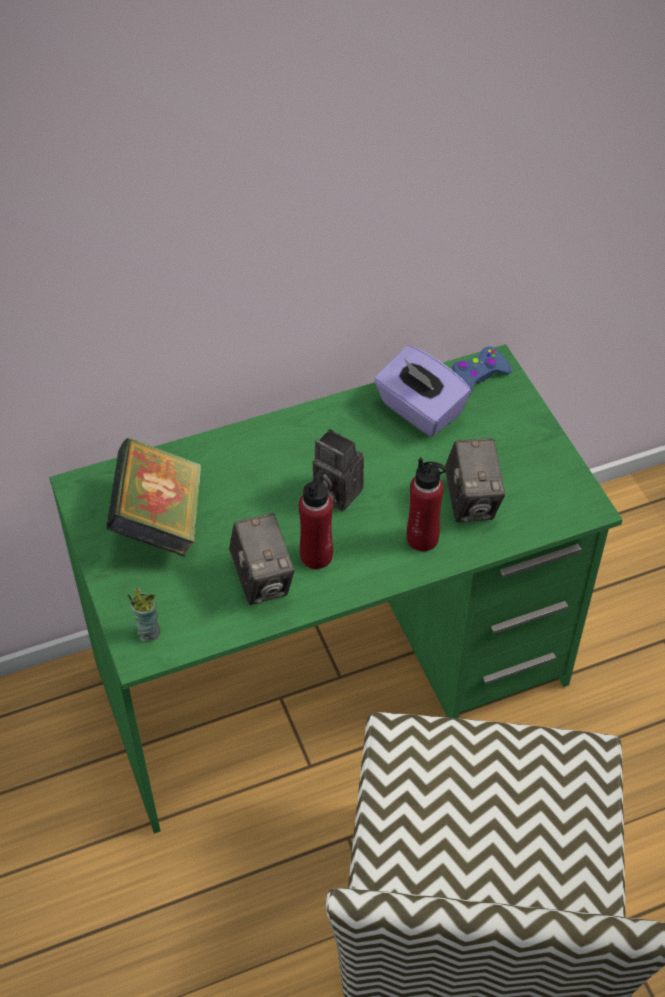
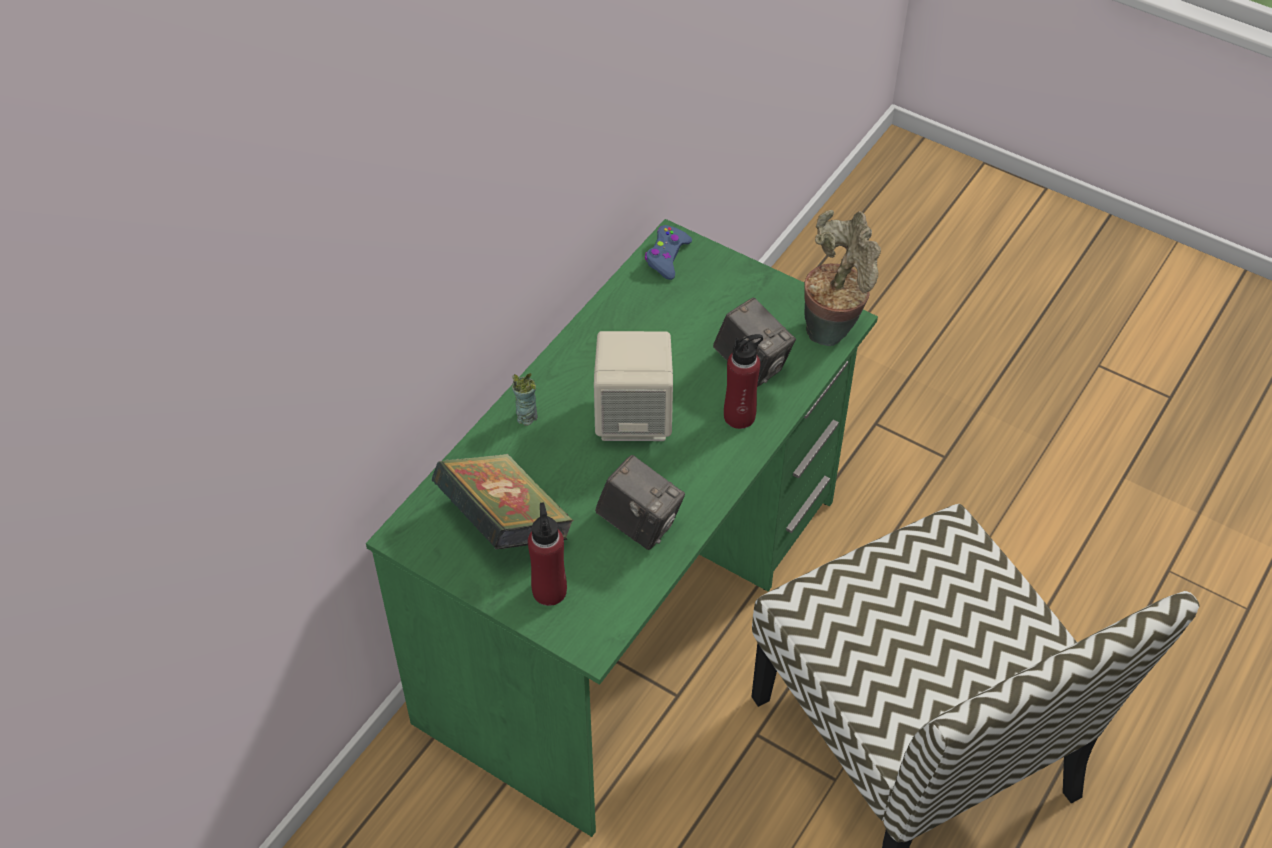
camera: 35 degrees left, 0 degrees up
(148, 632) = (582, 623): cup -> cup (526, 416)
(316, 556) = (666, 478): red bottle -> red bottle (549, 591)
(334, 493) = (634, 418): camera -> beige speaker
(419, 410) = (644, 311): purple tissue box -> none
(571, 509) = (833, 328): none -> potted plant

